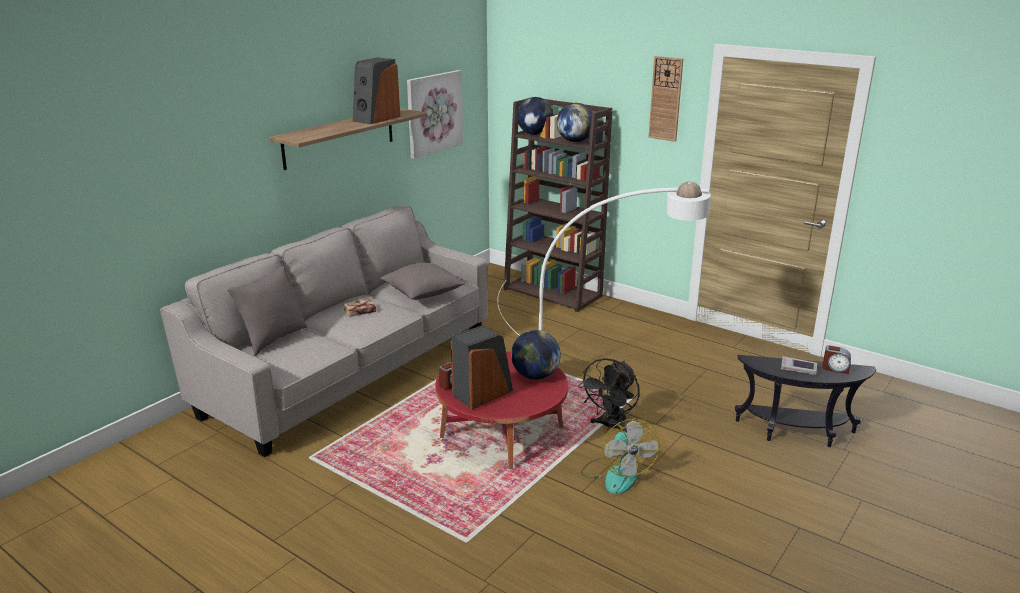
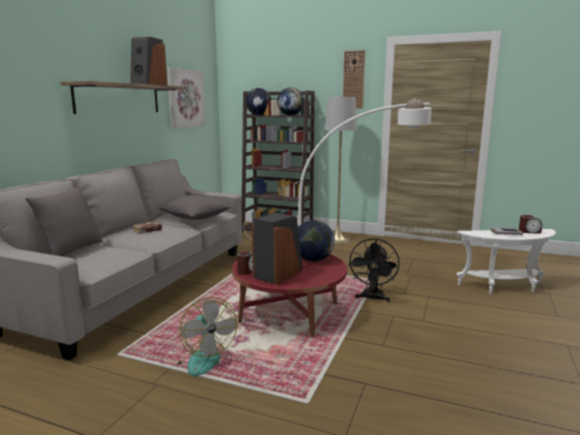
camera: 15 degrees left, 10 degrees down
(616, 474) = (401, 329): fan -> fan (200, 358)
(625, 321) = (337, 240): none -> grey floor lamp
(796, 434) = (505, 287): black side table -> white side table

